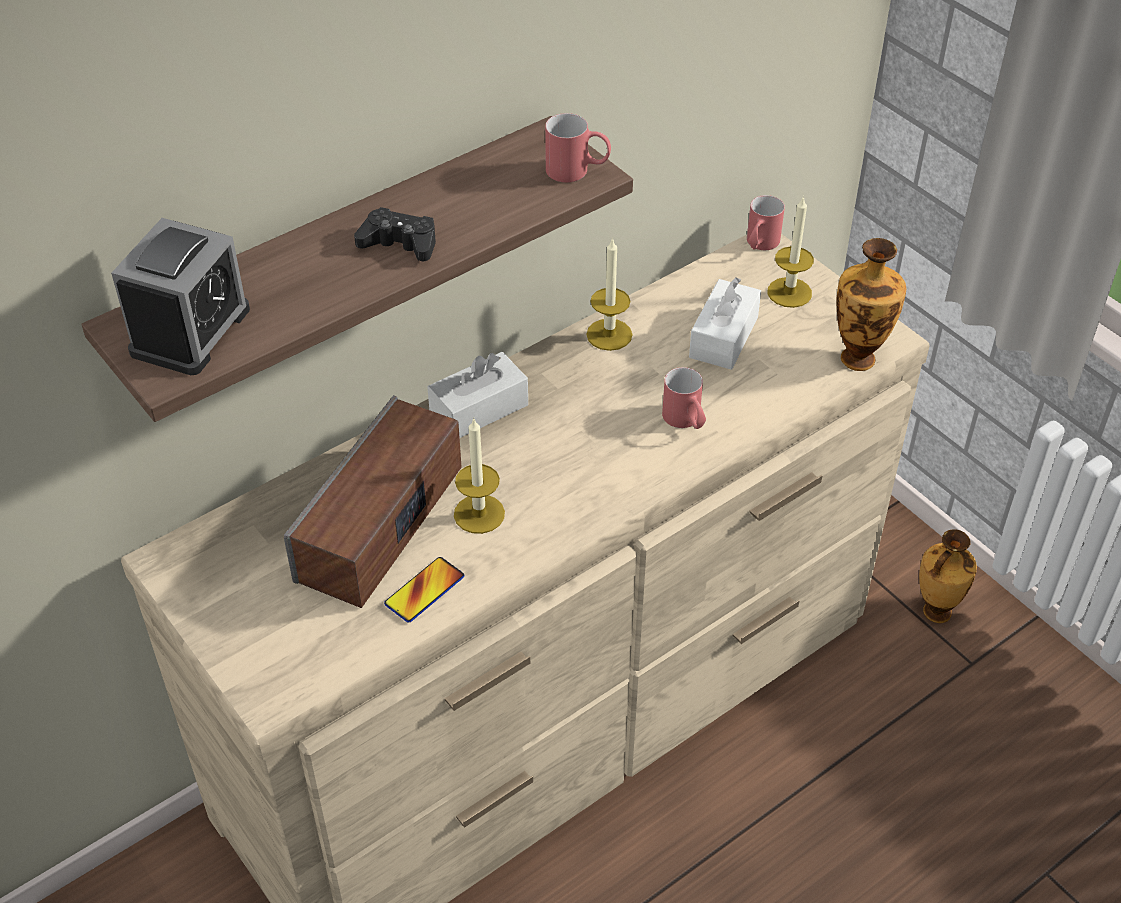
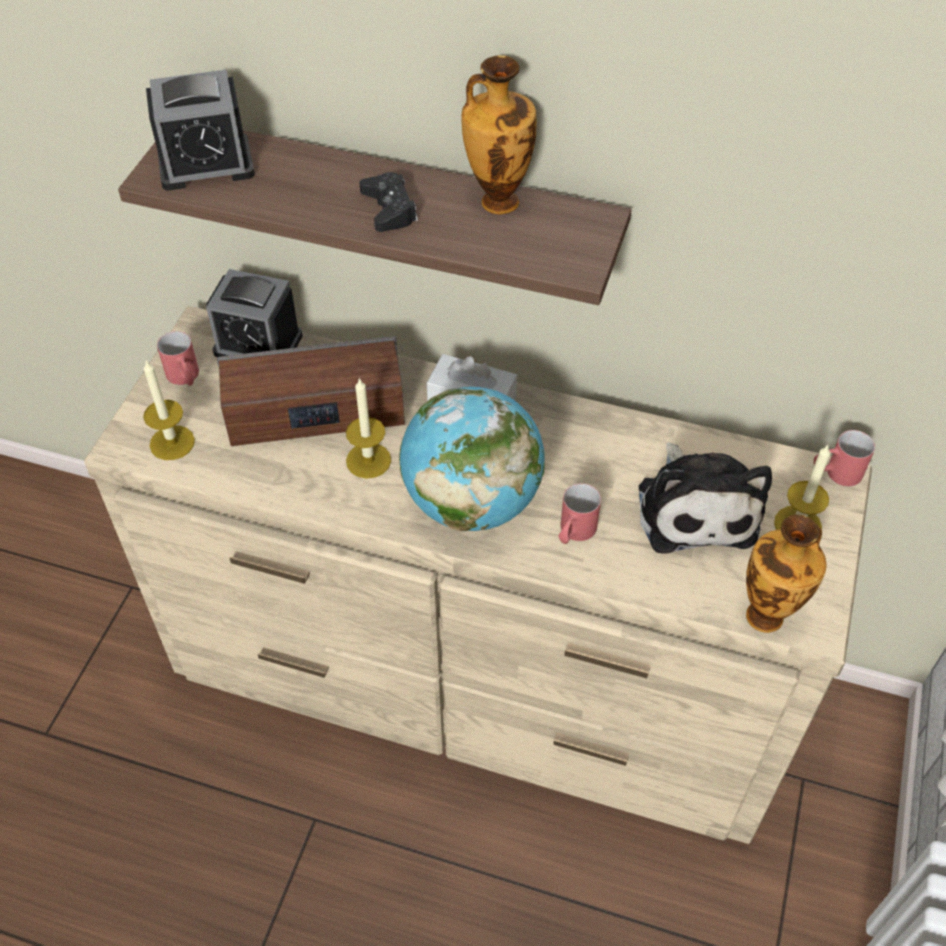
camera: 55 degrees right, 5 degrees up
(243, 525) = (258, 344): none -> alarm clock
(424, 590) = (272, 471): phone -> none
(577, 171) = (574, 257): red mug -> red mug (185, 379)
(594, 468) = (472, 502): none -> globe
(609, 334) = (624, 433): candle -> candle (172, 443)
(723, 337) = (695, 508): white tissue box -> plush toy
(935, 612) = (803, 903): vase -> vase (497, 201)

